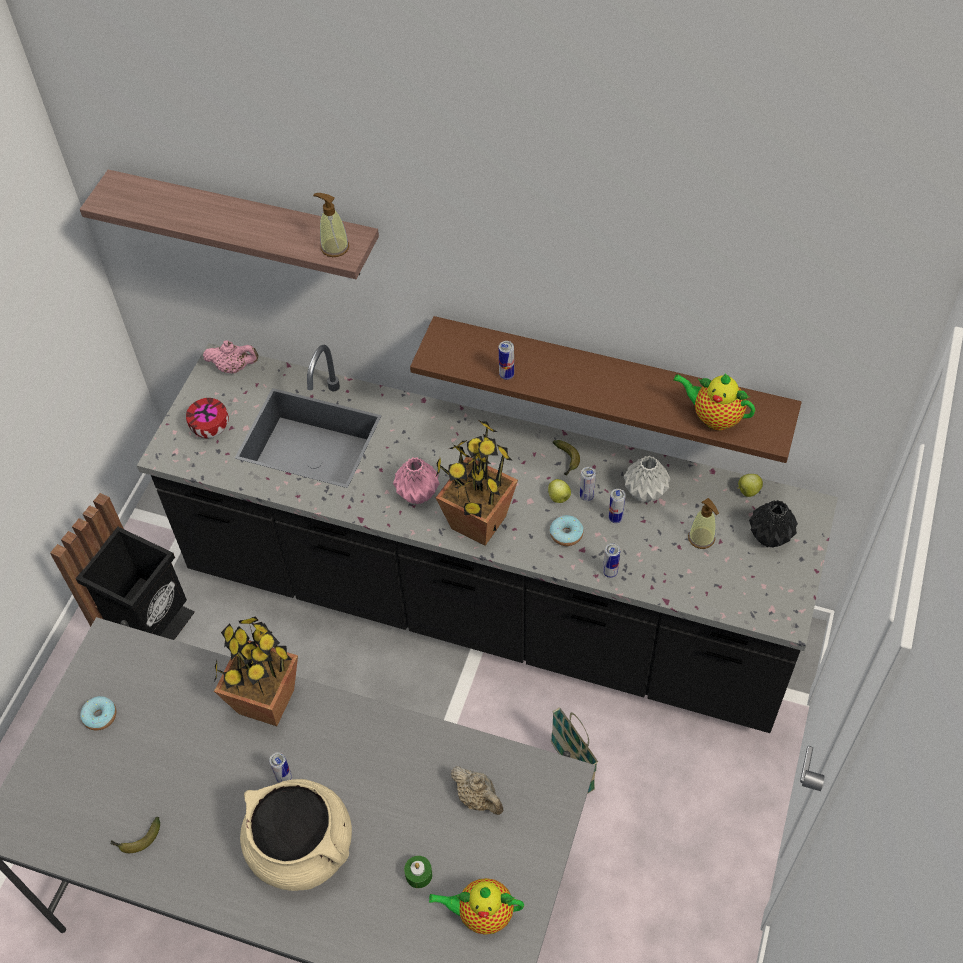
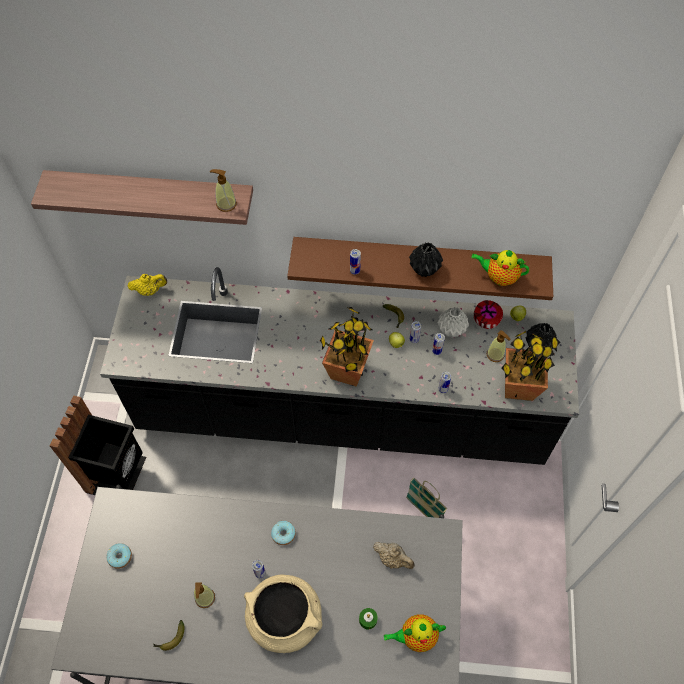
camera: 15 degrees left, 5 degrees up
(199, 795) = (205, 598): none -> soap dispenser
(211, 430) = (146, 339): bowl -> bowl (486, 322)
(234, 367) = (150, 290): pink teapot -> yellow teapot
(265, 701) = (233, 522): potted plant -> potted plant (518, 387)
(417, 494) = (301, 358): pink vase -> none
(566, 534) = (407, 368): donut -> donut (283, 534)
(606, 390) = (424, 270): none -> black vase

